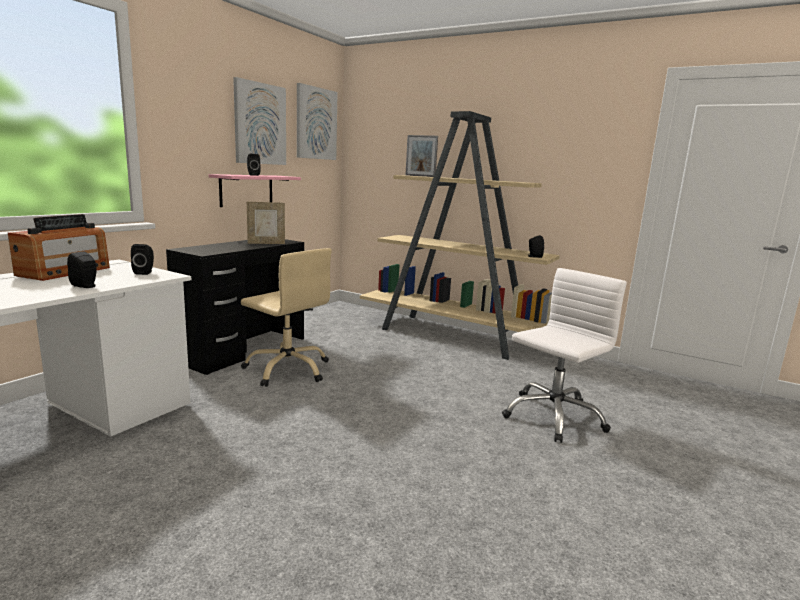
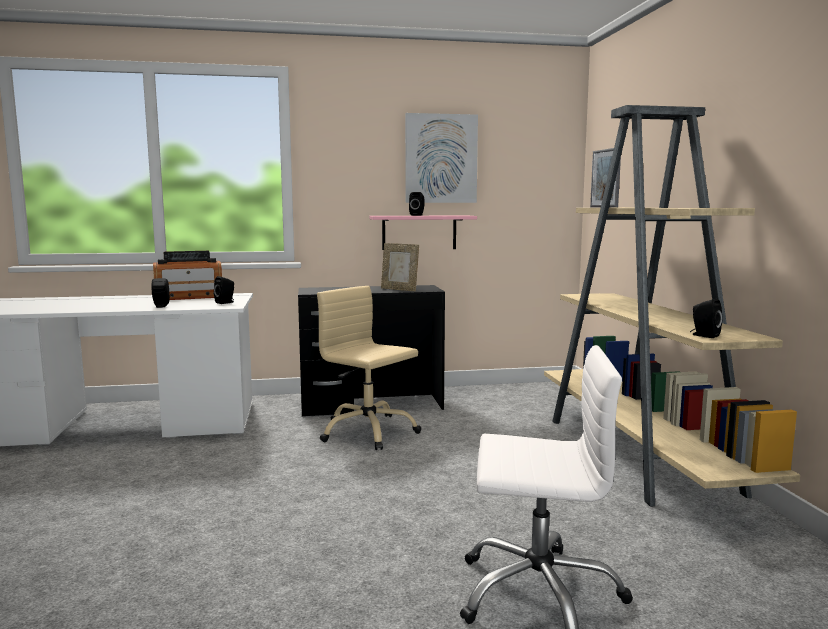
camera: 50 degrees right, 5 degrees down
(288, 369) = (368, 431): beige office chair -> beige office chair turned 135 degrees clockwise
(316, 123) = (532, 150): picture -> none

